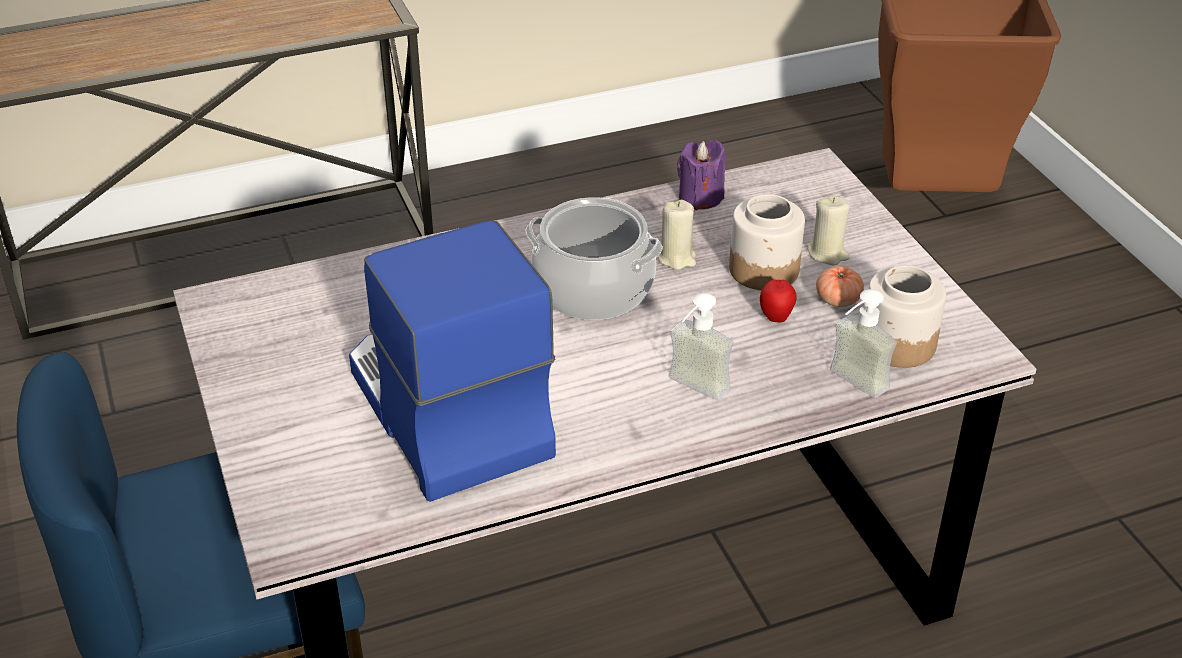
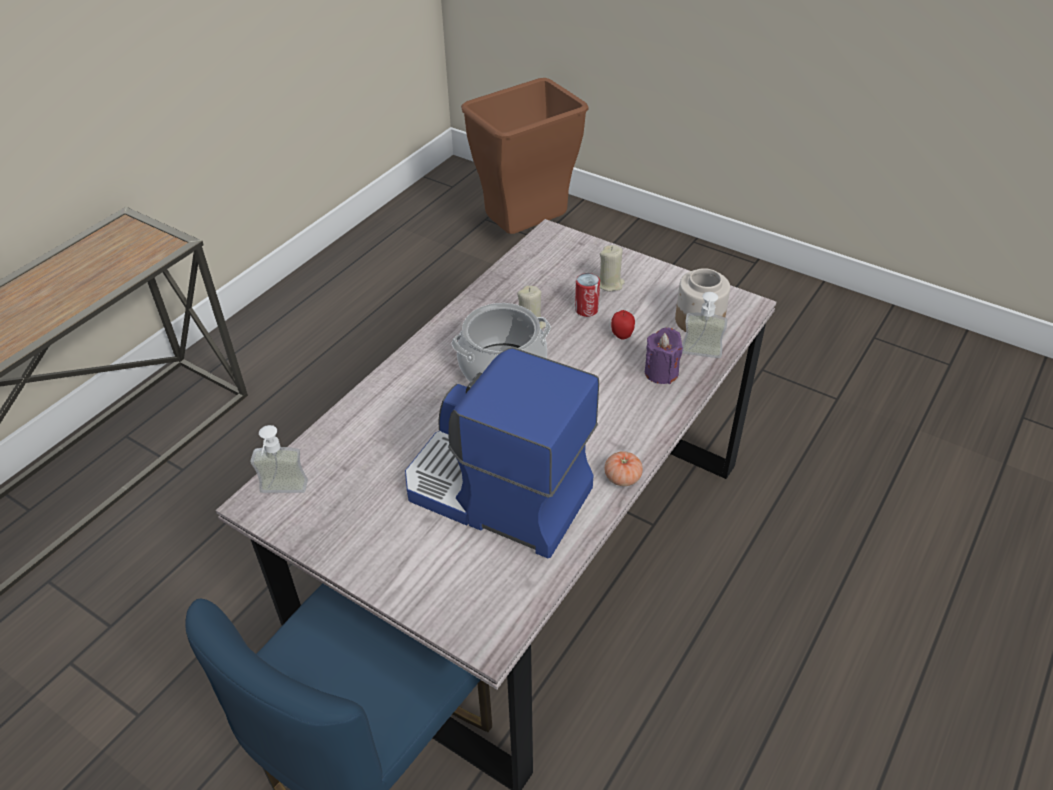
camera: 35 degrees left, 5 degrees up
(692, 390) = (623, 403): soap dispenser -> soap dispenser (282, 494)
(700, 197) = (505, 281): purple candle -> purple candle (661, 372)
(764, 269) = (586, 309): jar -> can
(838, 299) = (643, 309): tomato -> tomato (622, 477)

